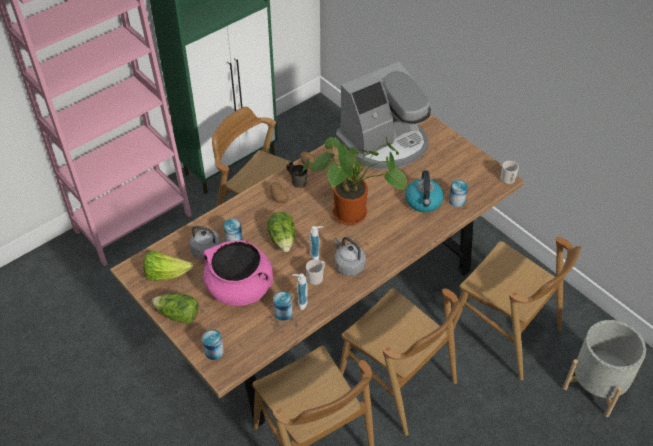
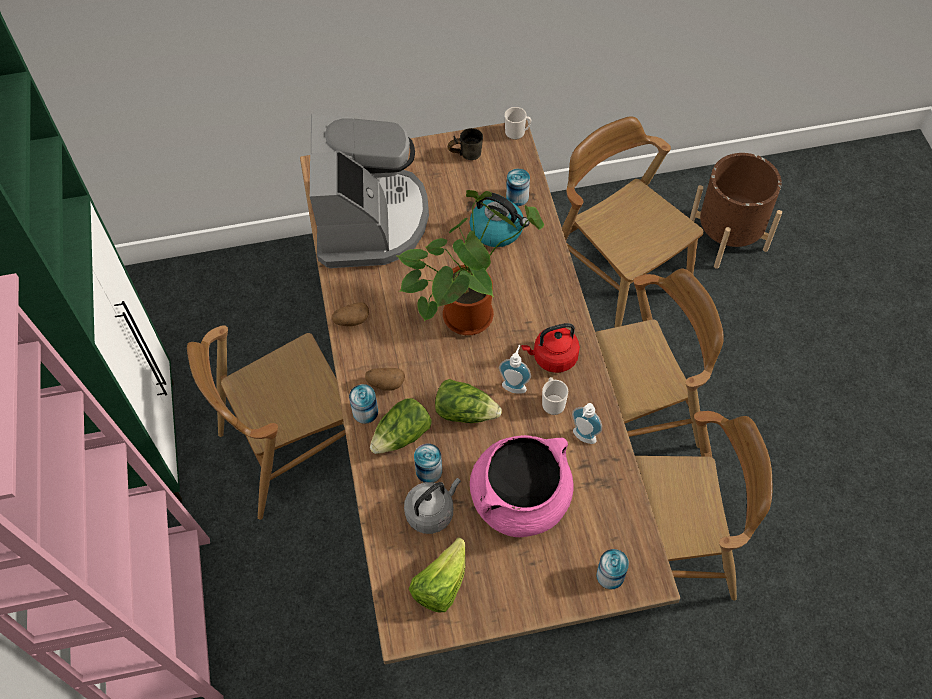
camera: 60 degrees left, 10 degrees up
(178, 315) = (524, 597): lettuce -> lettuce (402, 436)
(283, 312) = (589, 465): can -> can (365, 412)
(298, 180) = (370, 347): grey mug -> grey mug (466, 153)
(348, 265) = (552, 358): grey kettle -> red kettle
(505, 332) = (617, 279): brown chair -> brown chair turned 105 degrees counterclockwise
(597, 386) = (727, 237): grey planter -> brown planter

